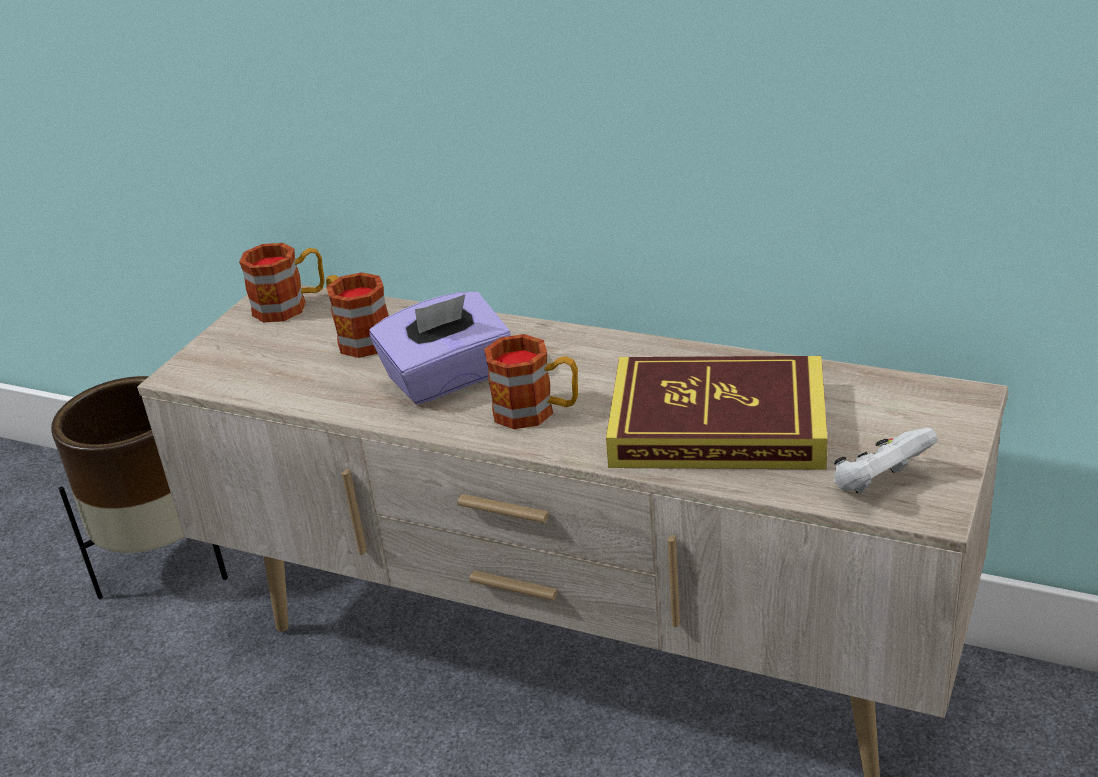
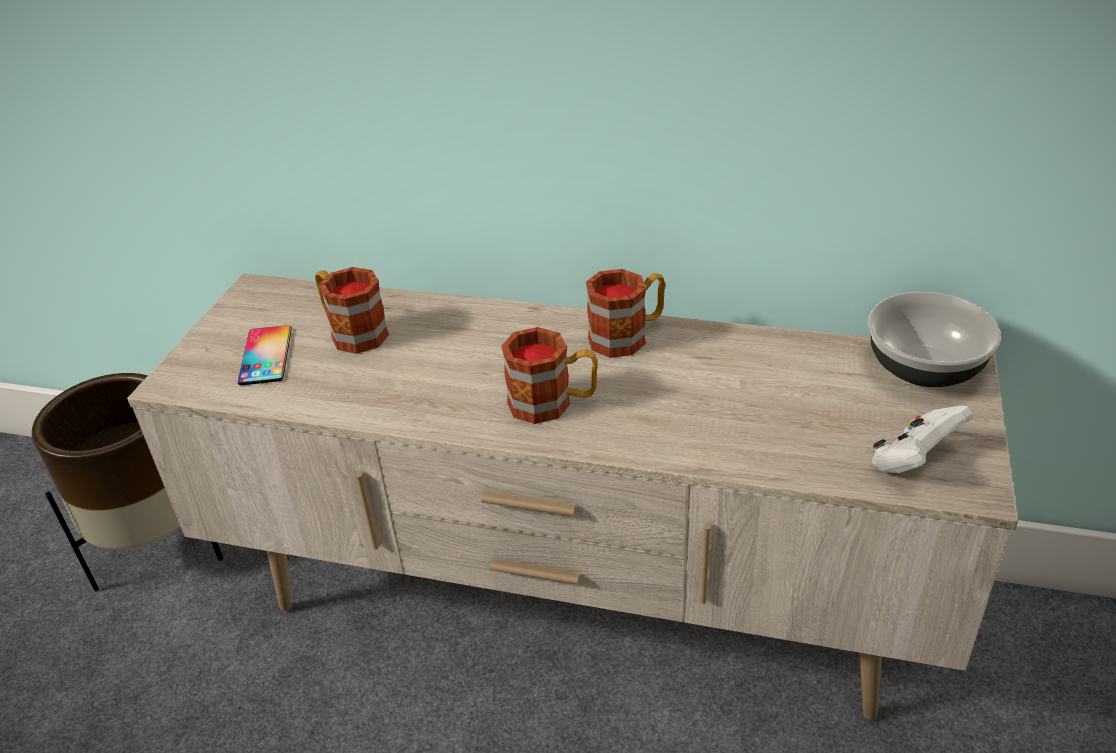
camera: 10 degrees left, 5 degrees up
(272, 355) = (266, 355): none -> phone
(291, 306) = (275, 300): mug -> mug (628, 336)
(447, 379) = (453, 372): purple tissue box -> none
(718, 425) = (736, 407): book -> none
(926, 400) = (925, 369): none -> bowl

